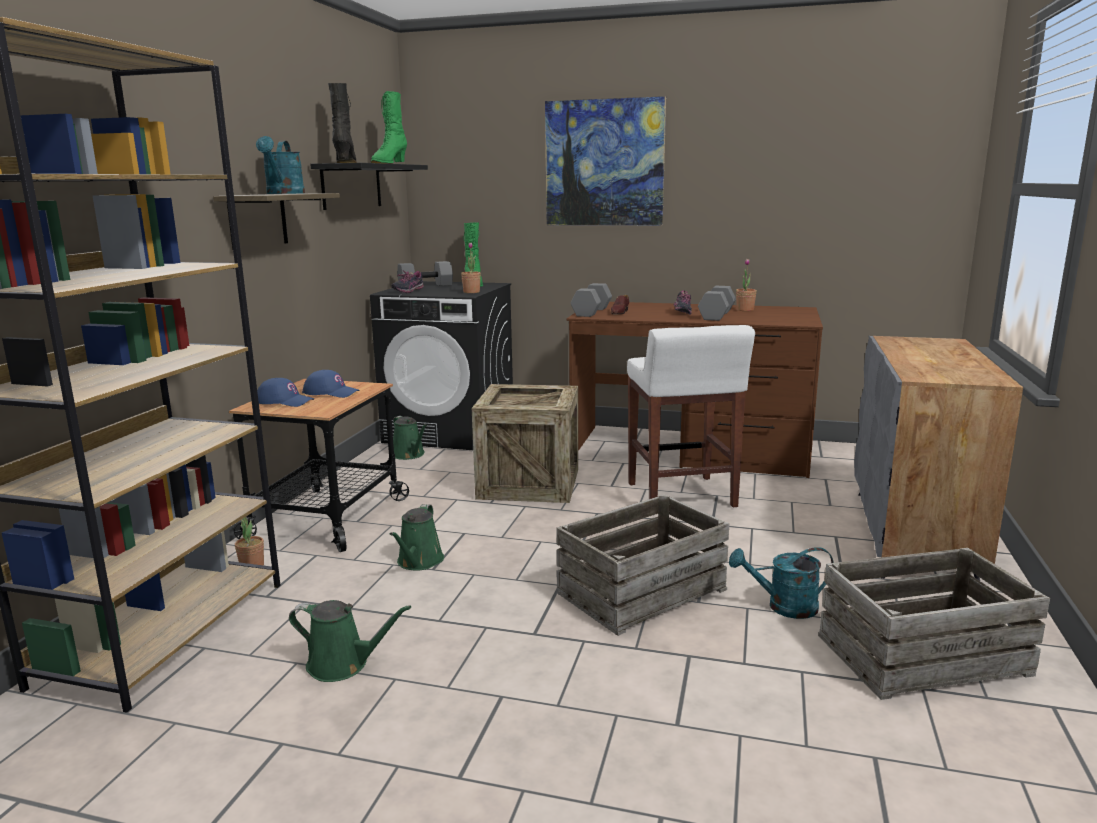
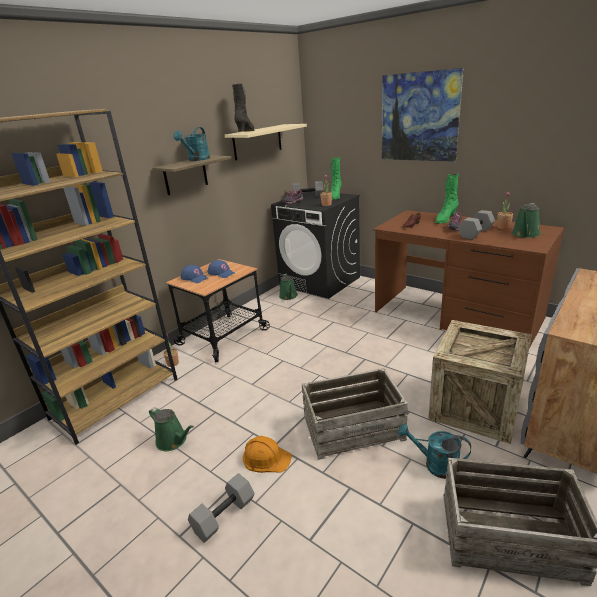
camera: 25 degrees right, 10 degrees up
(351, 186) = (257, 142): black shelf -> beige shelf
(388, 164) = (278, 127): green boot -> green boot (445, 219)
(418, 562) = (248, 377): green watering can -> green watering can (525, 234)
(529, 483) = (339, 328): crate -> crate (475, 407)
(532, 650) = (266, 457): none -> orange hard hat
(591, 312) = (394, 223): grey dumbbell -> grey dumbbell (224, 514)
(681, 496) = (425, 354): white stool -> none

